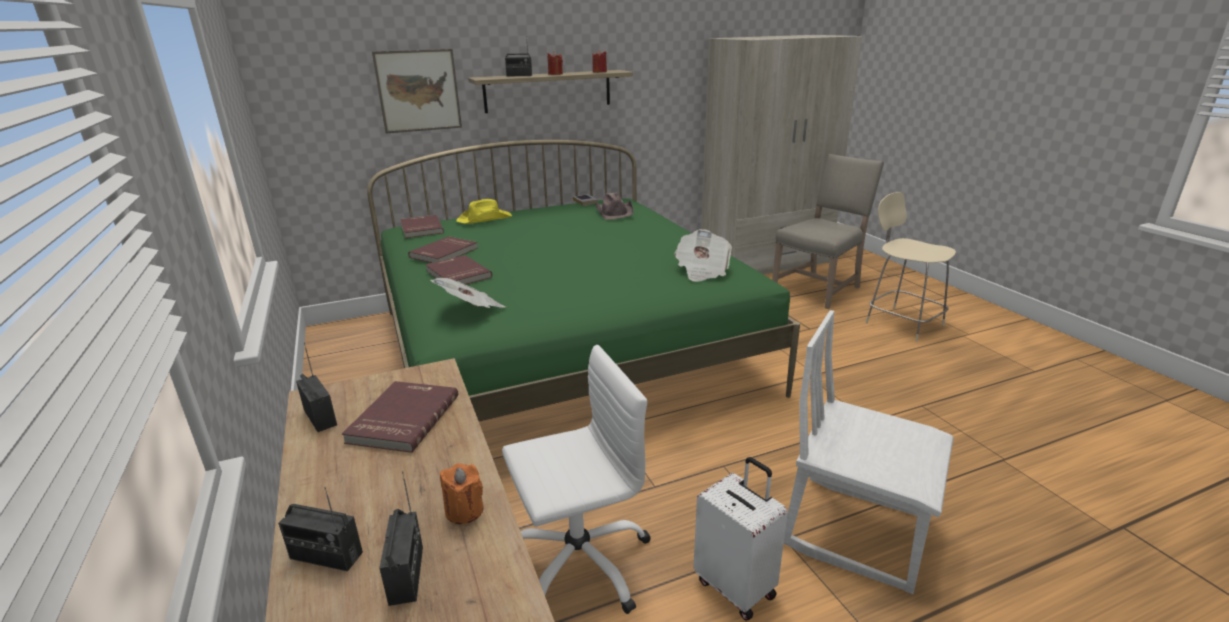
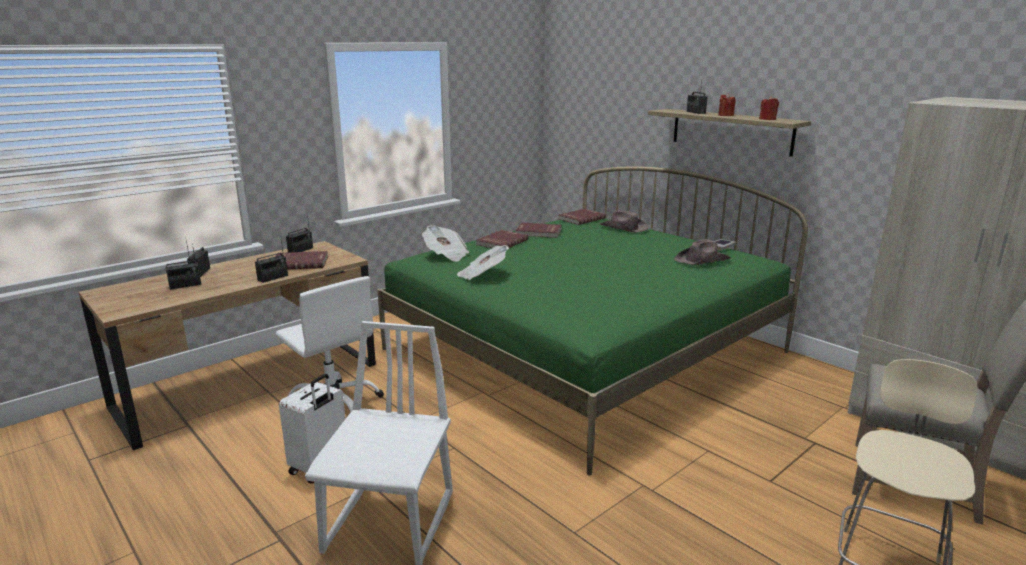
camera: 70 degrees right, 5 degrees down
(418, 91) = (631, 114): picture -> none
(464, 449) = (273, 278): none -> radio
(464, 511) = (224, 286): orange candle -> none
(485, 219) = (623, 228): yellow hat -> brown hat
(702, 271) = (577, 307): newspaper -> newspaper (482, 275)

